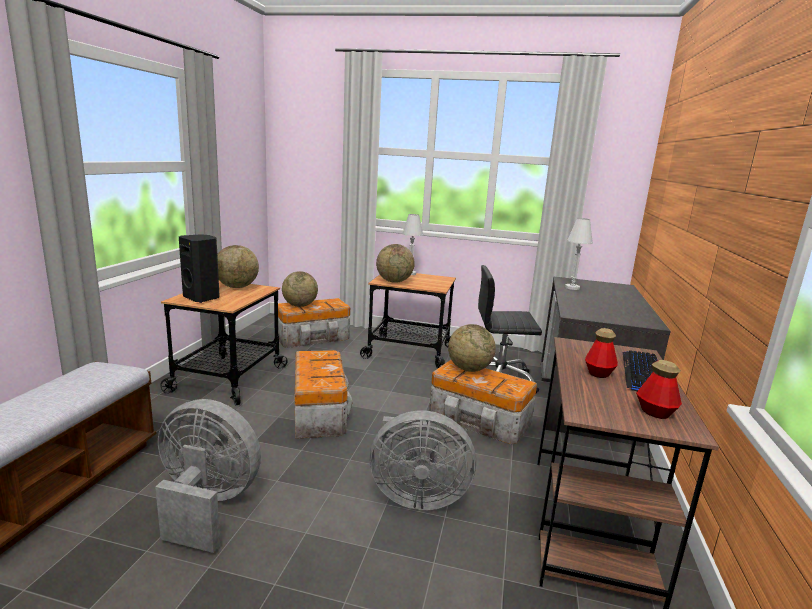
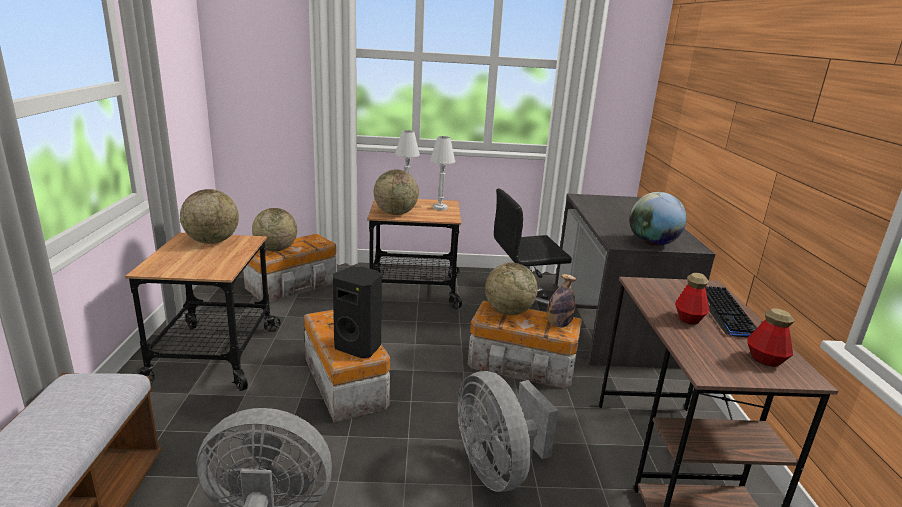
camera: 15 degrees left, 5 degrees up
(202, 298) = (178, 264): black speaker -> black speaker (359, 347)
(416, 496) = (497, 468): grey fan -> grey fan turned 75 degrees clockwise
(510, 384) = (558, 324): none -> bottle
(572, 288) = (594, 207): white table lamp -> white table lamp (440, 208)
(608, 317) = (652, 243): none -> globe

